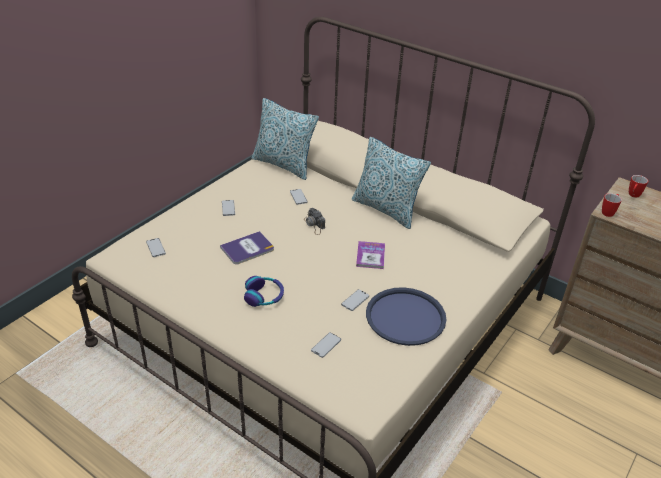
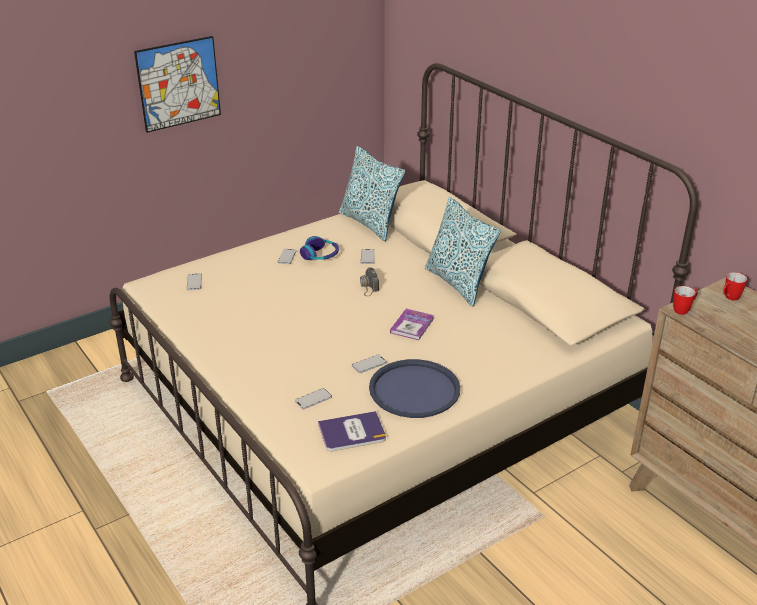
camera: 20 degrees right, 5 degrees down
(93, 58) = (179, 84): none -> picture
(247, 248) = (285, 297): book -> book (352, 432)
(264, 296) = (276, 344): headphones -> headphones (320, 255)

